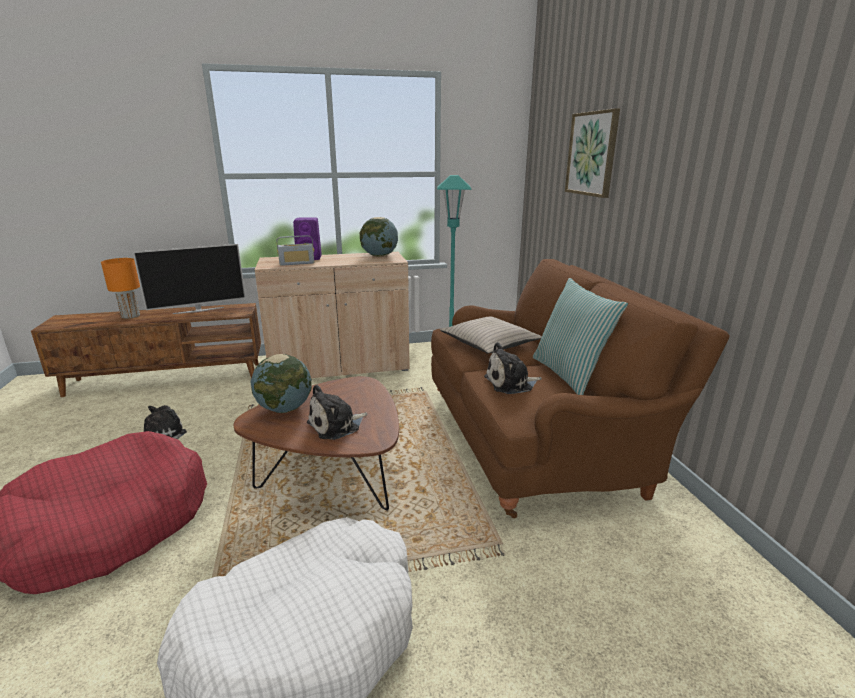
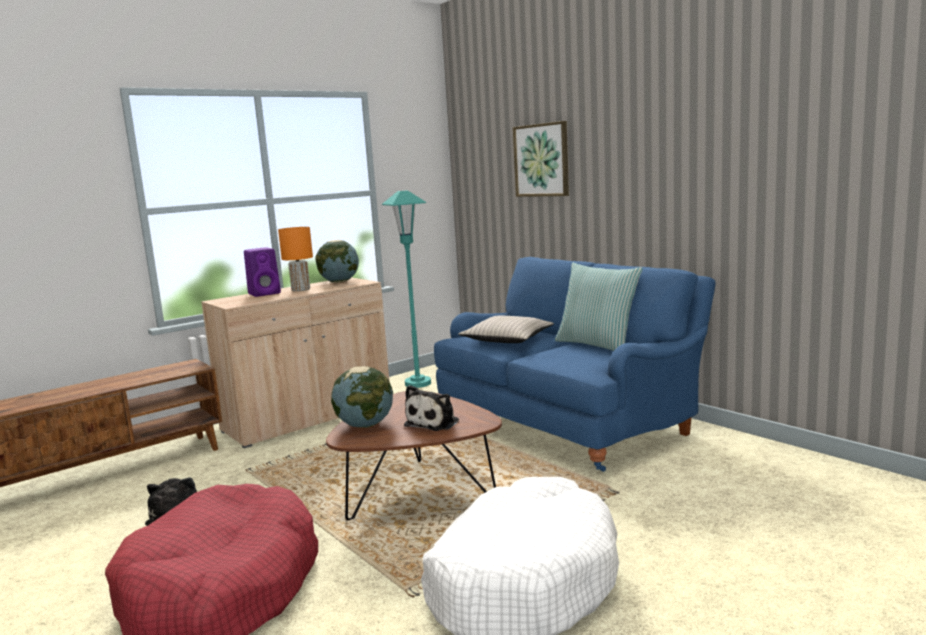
camera: 25 degrees left, 10 degrees down
(130, 316) = (47, 396): orange table lamp -> orange table lamp (300, 289)
(198, 310) = (134, 376): television -> none
(297, 263) = (262, 298): radio -> none
(511, 383) = (561, 357): plush toy -> none
(539, 438) = (569, 421): brown sofa -> blue sofa

